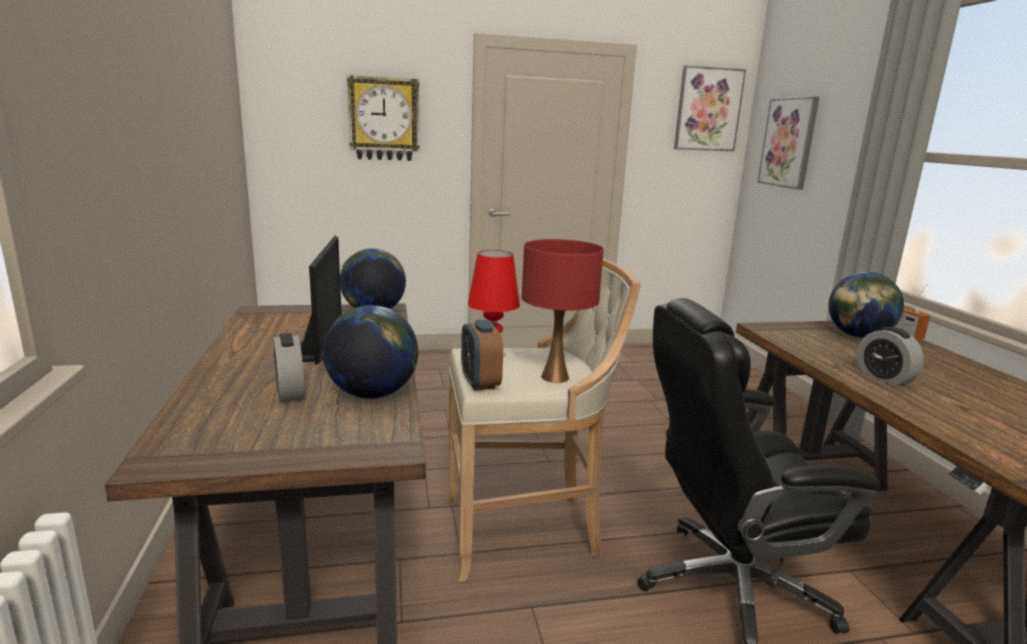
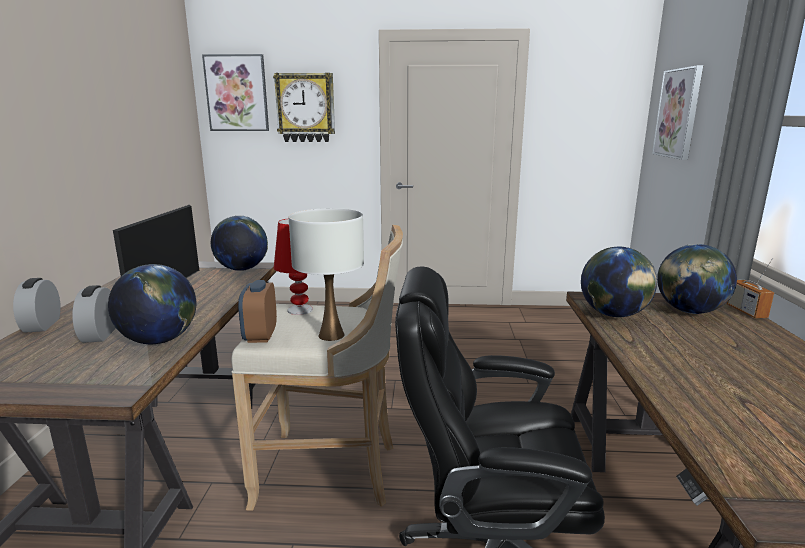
camera: 15 degrees right, 0 degrees up
(554, 377) = (331, 335): red table lamp -> white table lamp
(708, 109) = (605, 85): picture -> picture (237, 93)
(799, 343) = (613, 315): none -> globe
(884, 378) = (675, 358): alarm clock -> alarm clock (42, 325)

